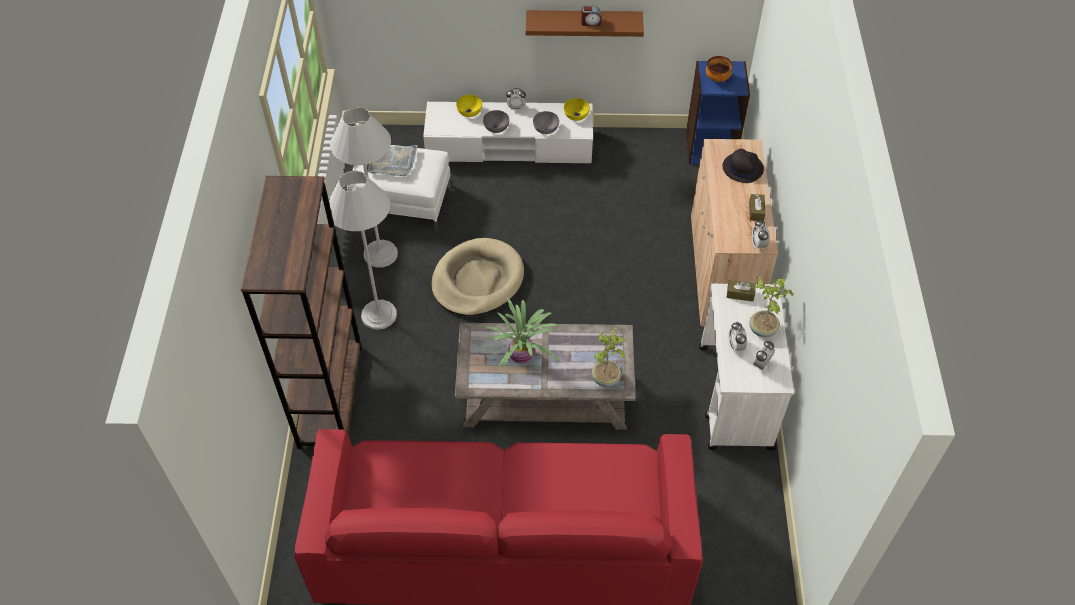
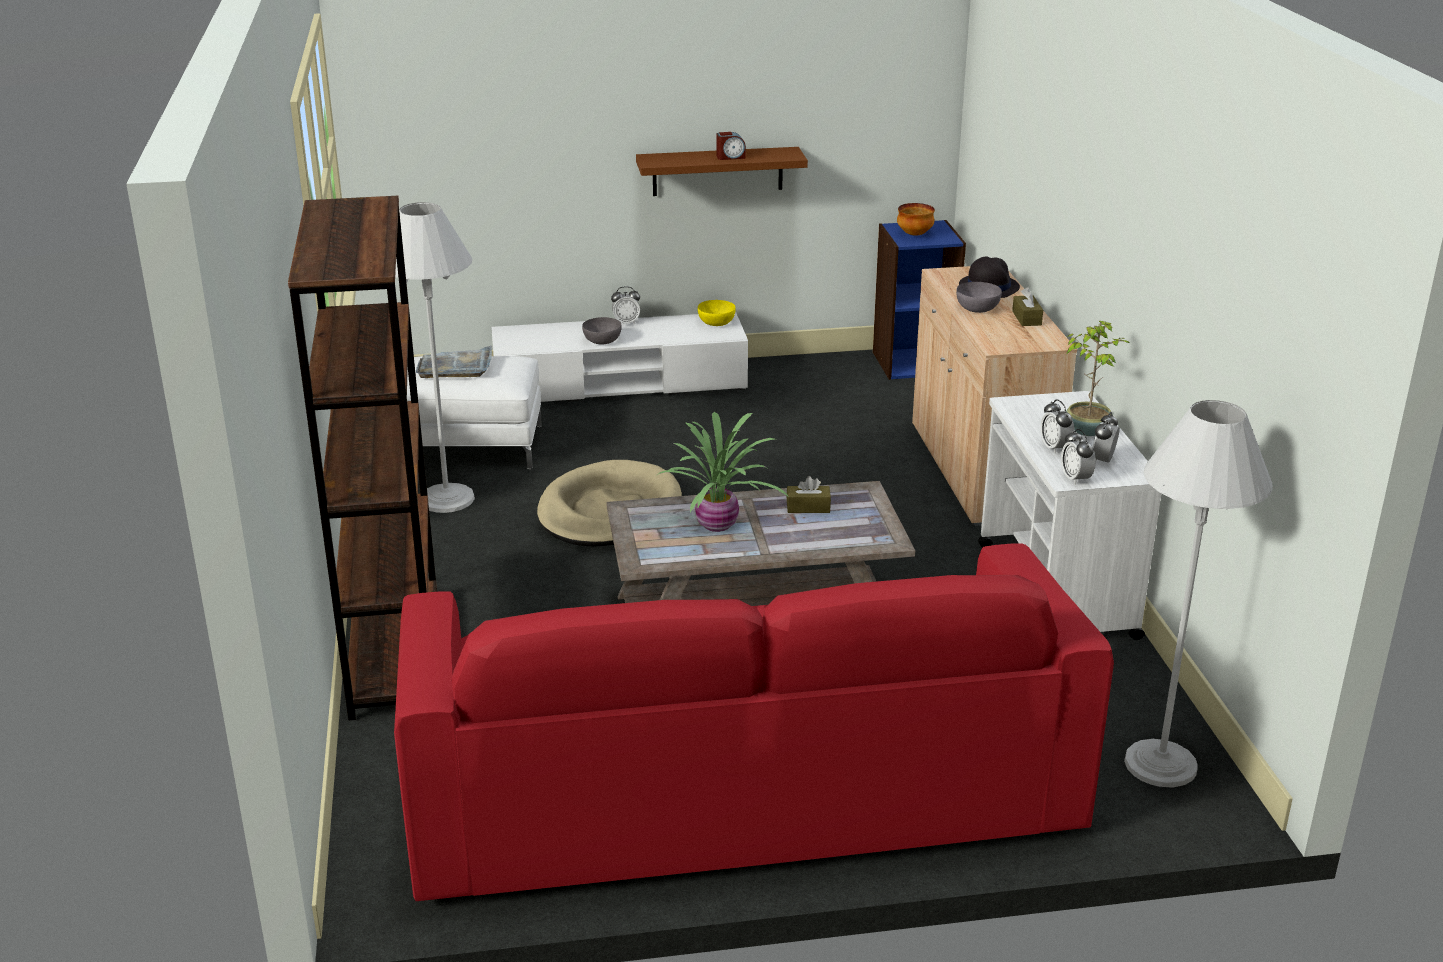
camera: 10 degrees left, 25 degrees down
(379, 315) = (458, 560): white floor lamp -> white floor lamp (1160, 764)
(469, 112) = (558, 331): yellow bowl -> none
(546, 128) = (676, 336): grey bowl -> grey bowl (977, 308)
(606, 378) = (861, 534): potted plant -> none
(740, 294) = (1037, 403): brown tissue box -> brown tissue box (808, 507)
(758, 244) = (1045, 344): alarm clock -> alarm clock (1075, 479)

